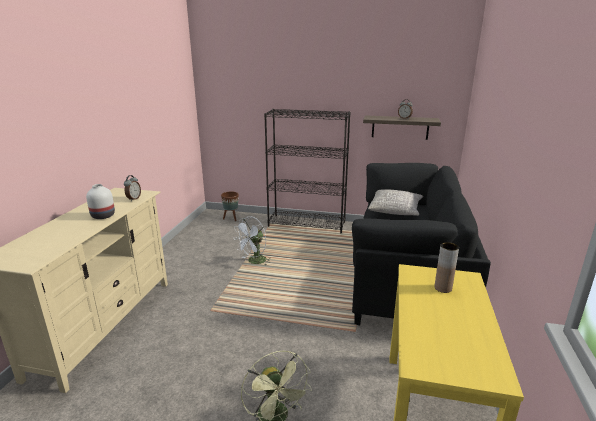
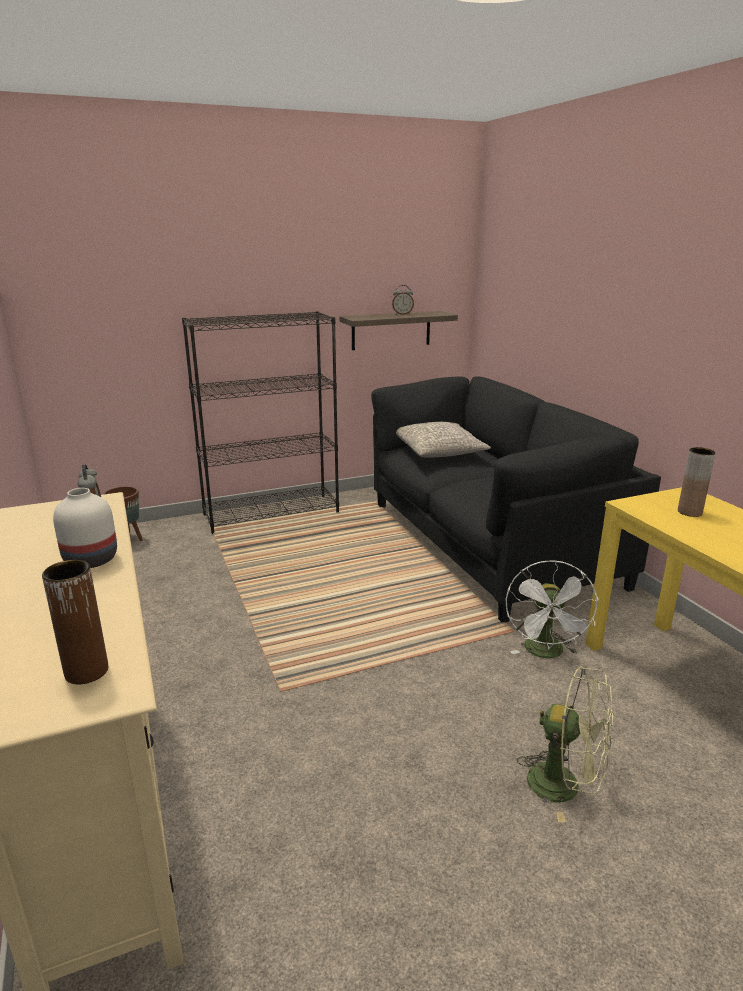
camera: 35 degrees left, 0 degrees up
(35, 254) = (86, 671): none -> brown vase
(254, 262) = (258, 592): white fan -> white fan (546, 653)

